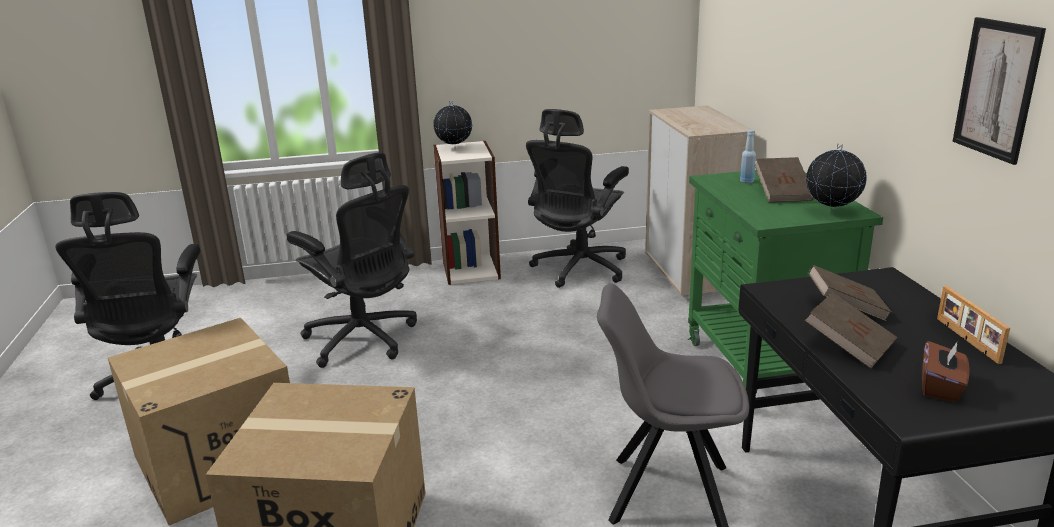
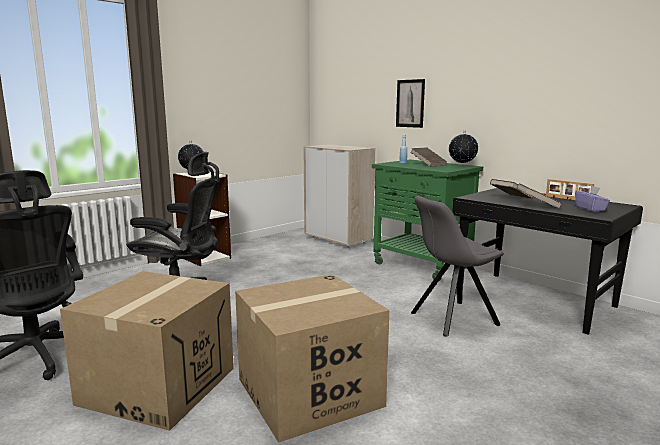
camera: 35 degrees left, 10 degrees down
(578, 271) = (273, 247): office chair -> none
(941, 387) = (590, 209): brown tissue box -> purple tissue box
(997, 89) = (549, 89): picture -> picture (410, 103)

